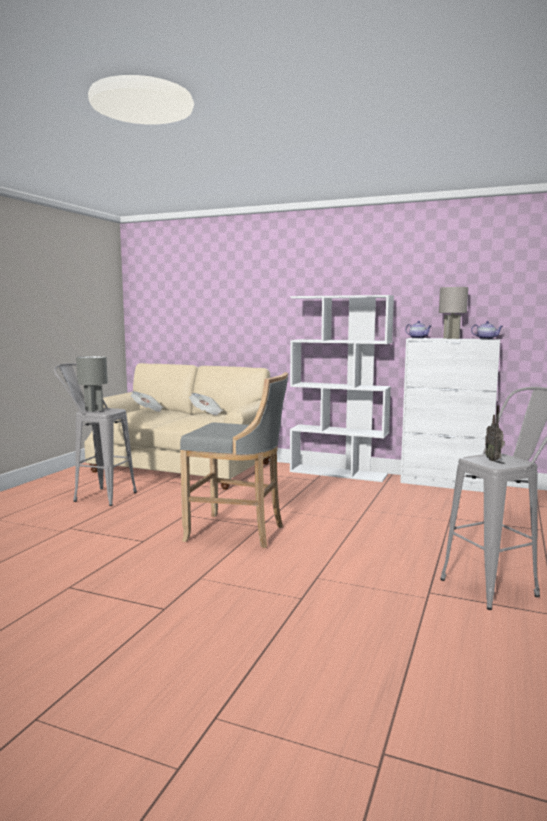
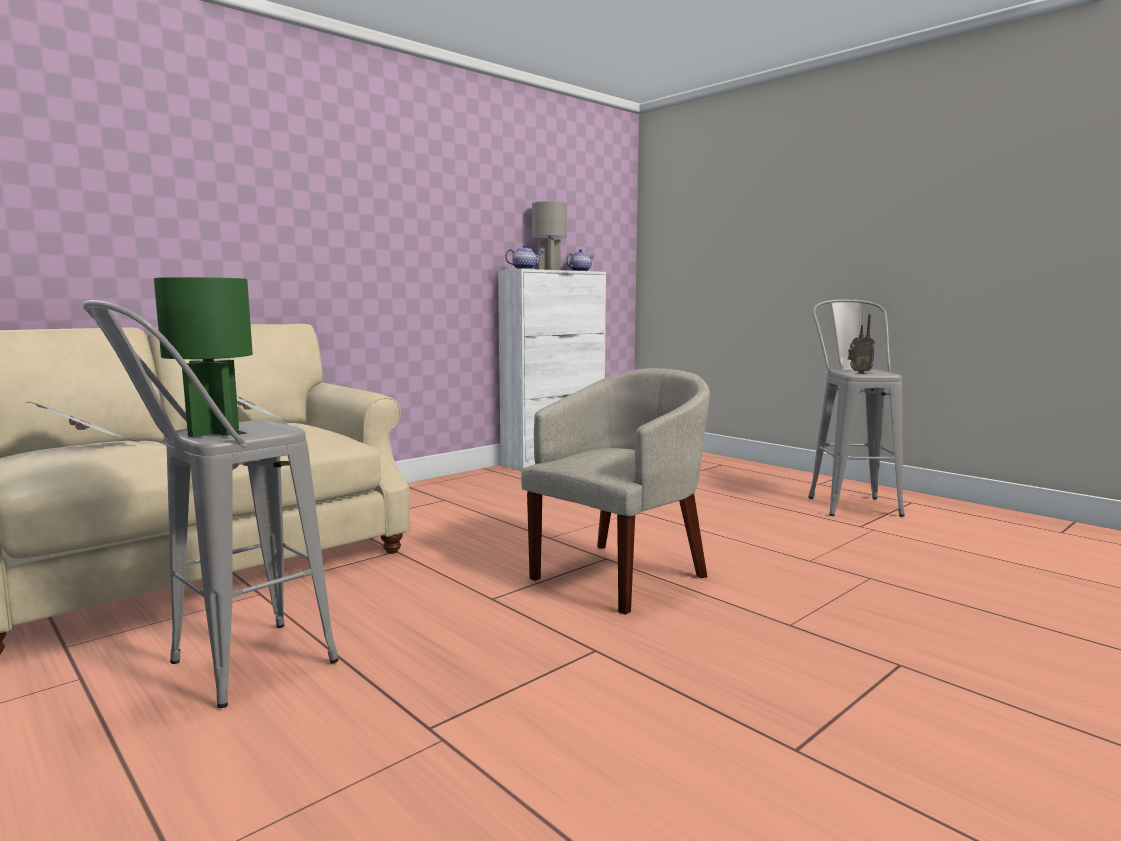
camera: 65 degrees left, 0 degrees up
(94, 410) = (214, 432): grey table lamp -> green table lamp
(238, 533) = (620, 574): grey stool -> beige armchair
(338, 473) = (437, 485): white bookcase -> none

